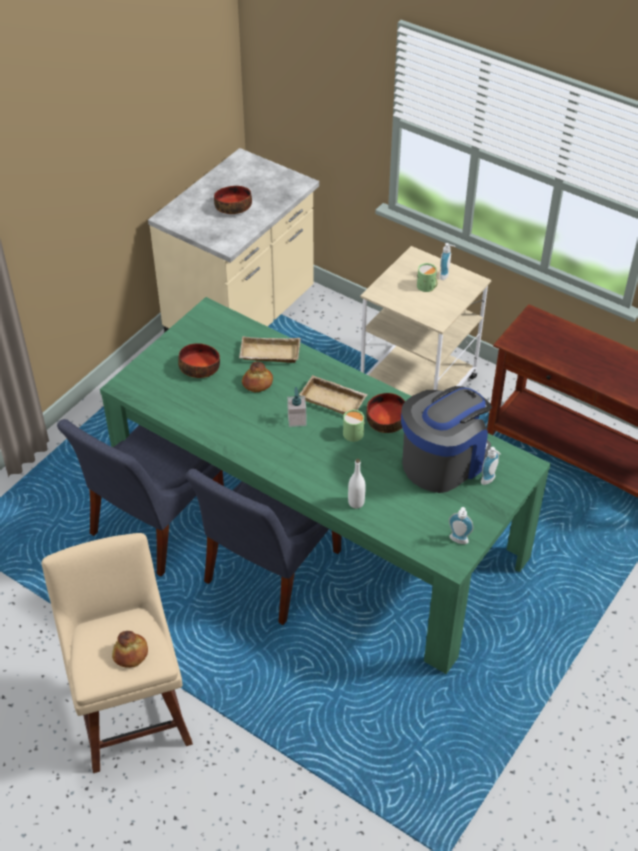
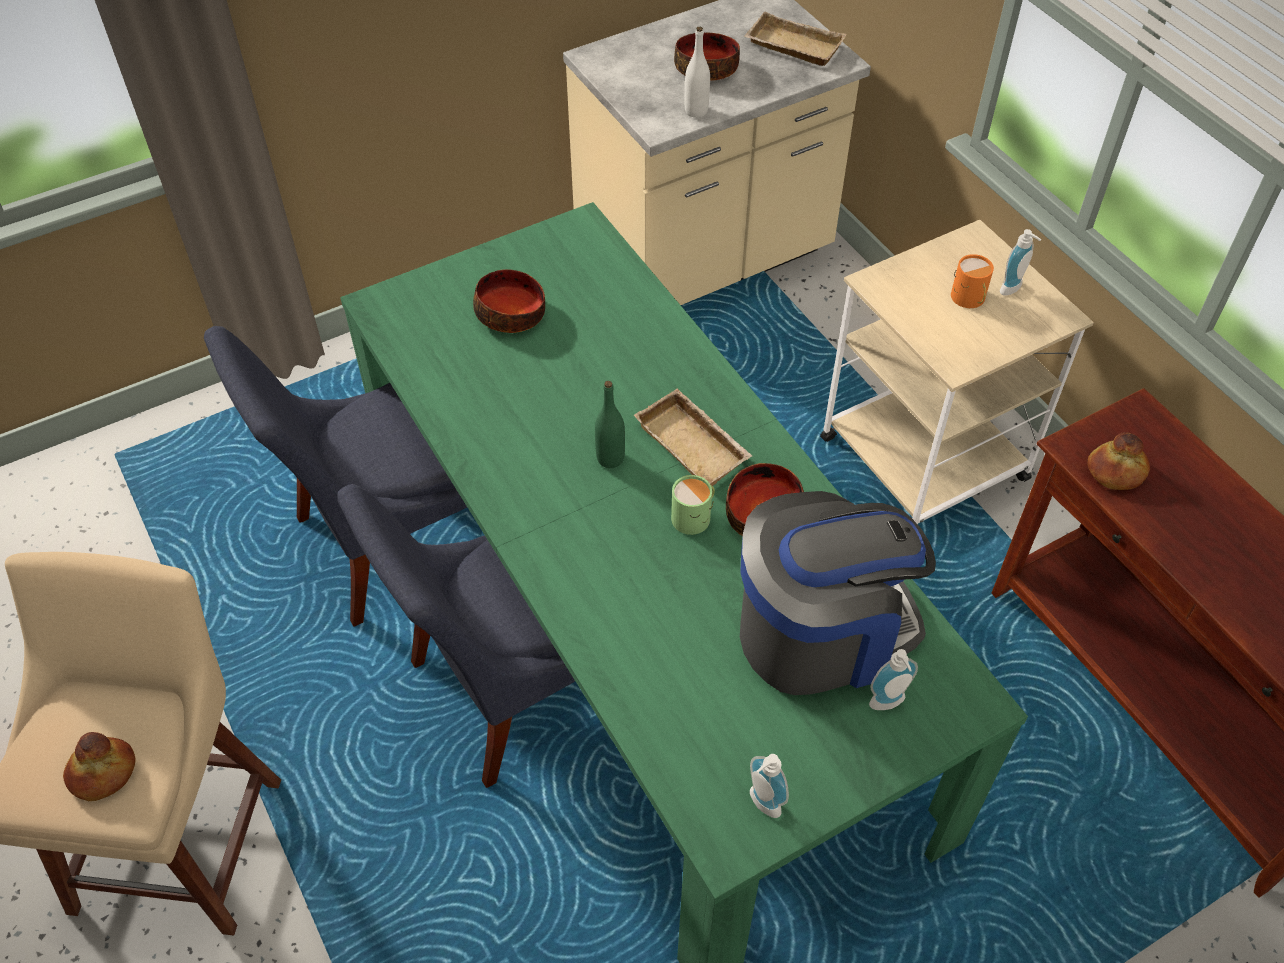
camera: 25 degrees right, 5 degrees up
(257, 383) = (585, 372): bread -> bread (1116, 472)
(269, 354) = (633, 329): beige tray -> beige tray (791, 47)
(297, 420) = (610, 458): soap dispenser -> green bottle
(356, 503) = (620, 651): white bottle -> white bottle (696, 111)
(427, 287) = (969, 299): green mug -> orange mug

